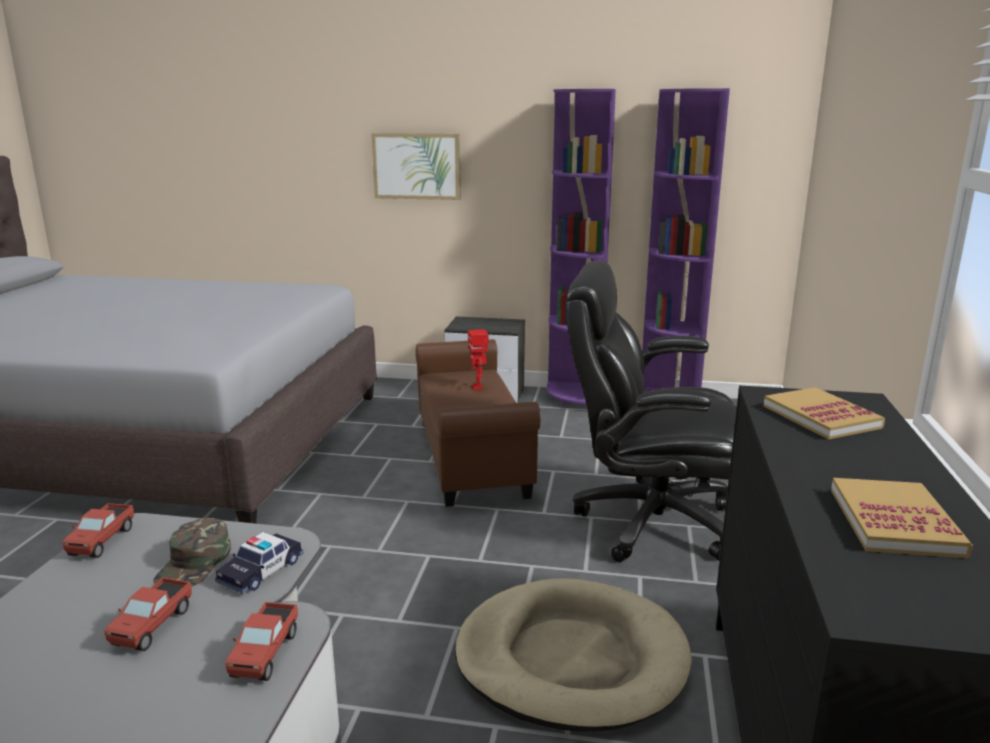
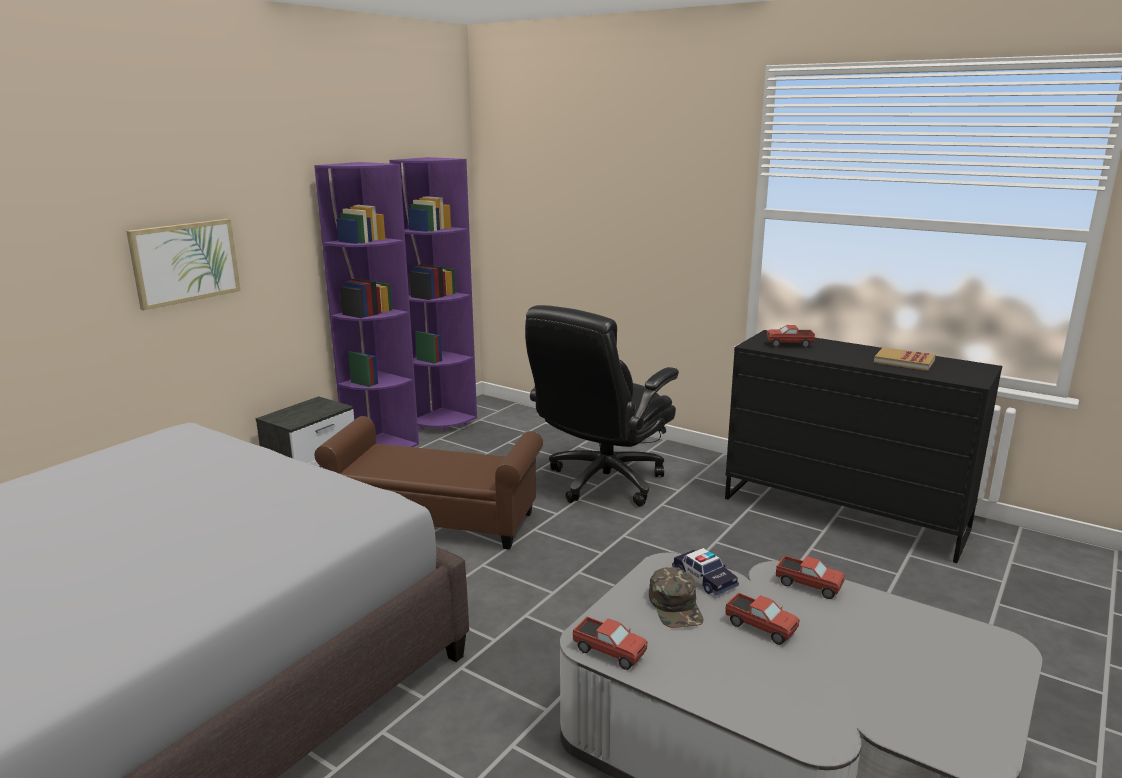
camera: 65 degrees left, 0 degrees up
(195, 563) = (676, 606): green cap -> green cap turned 45 degrees clockwise
(478, 387) = (412, 457): toy robot -> none
(571, 659) = (732, 548): beige dog bed -> none
(821, 417) = (789, 344): book -> toy truck

